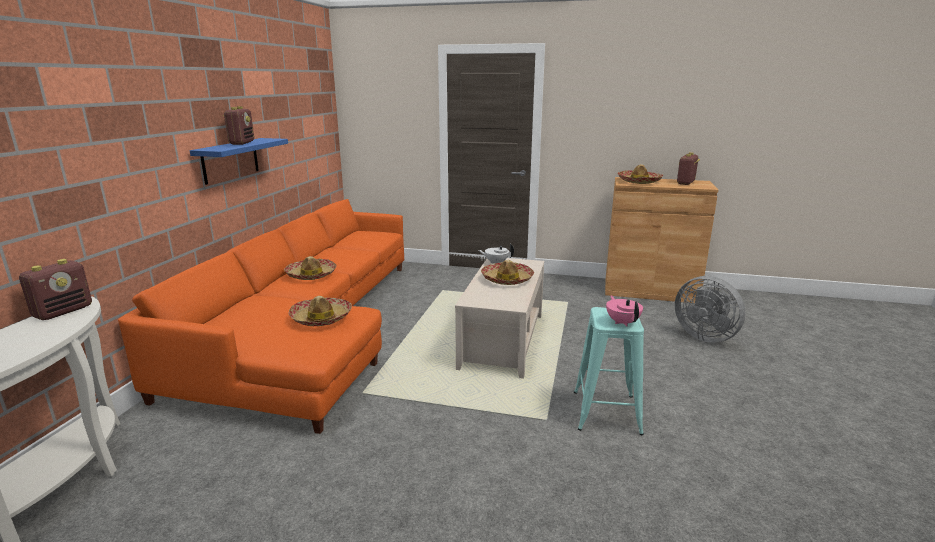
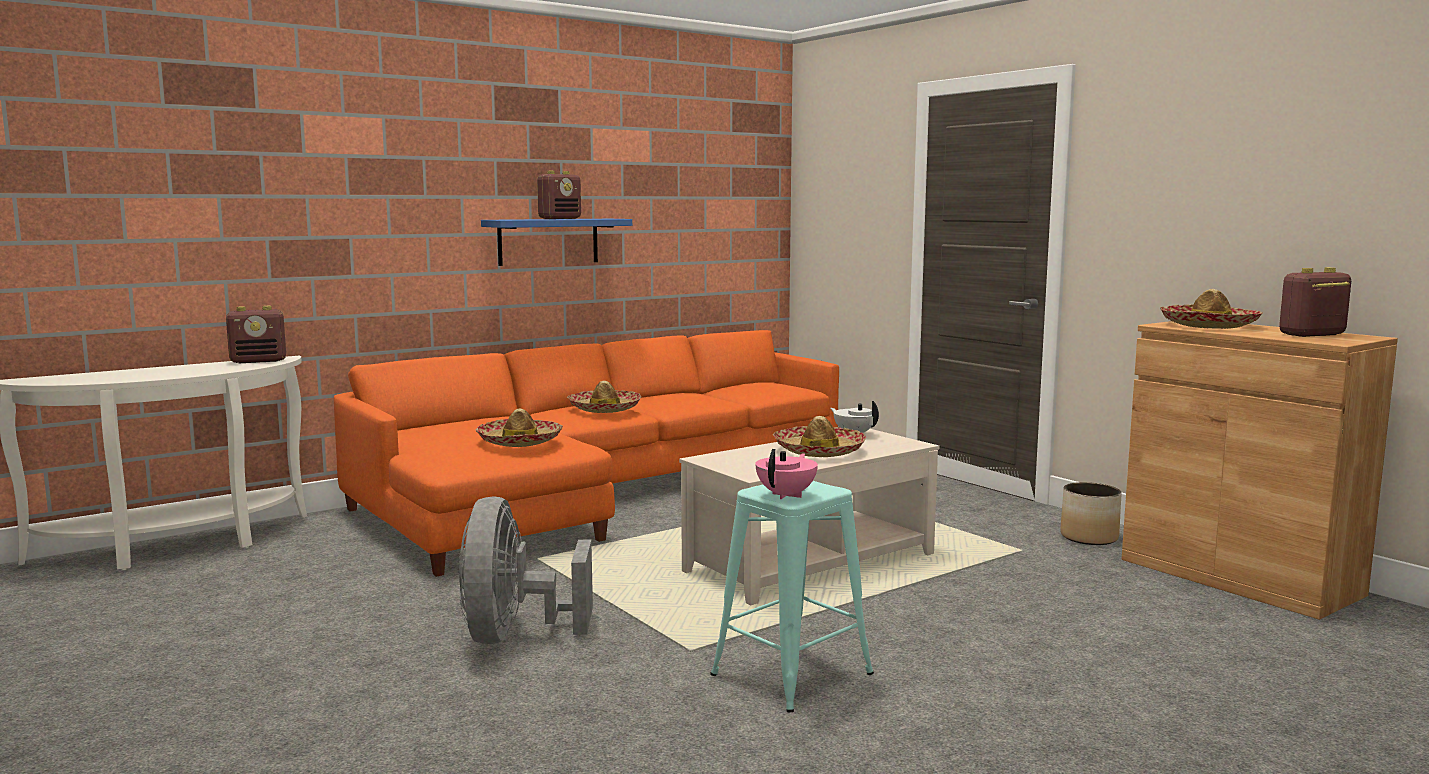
camera: 40 degrees right, 10 degrees down
(576, 286) = (1088, 537): none -> planter
(705, 336) = (1208, 659): grey fan -> grey fan (514, 635)

